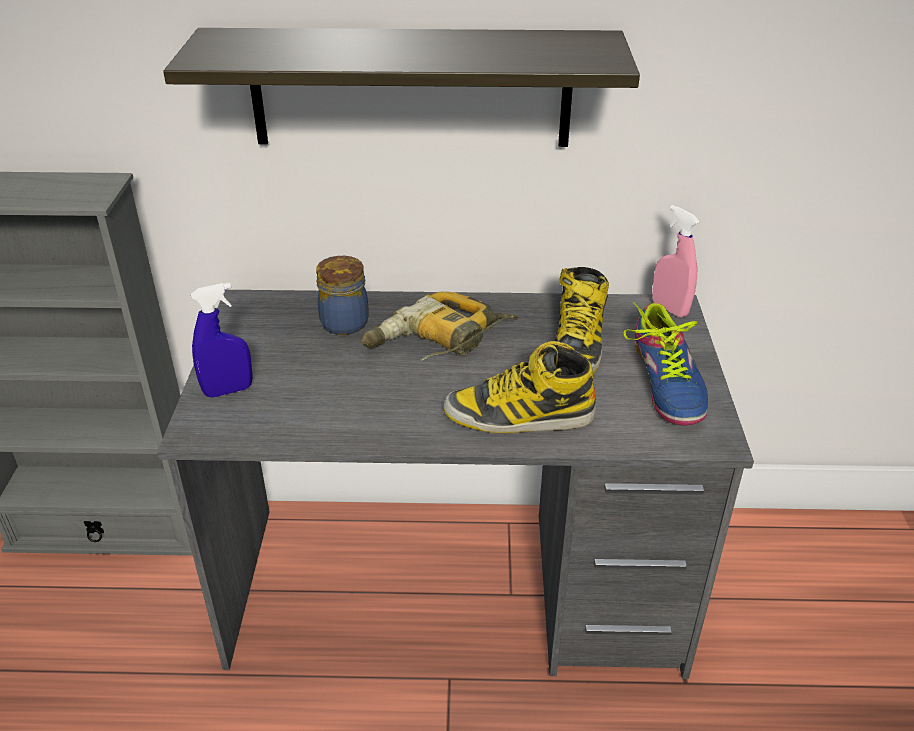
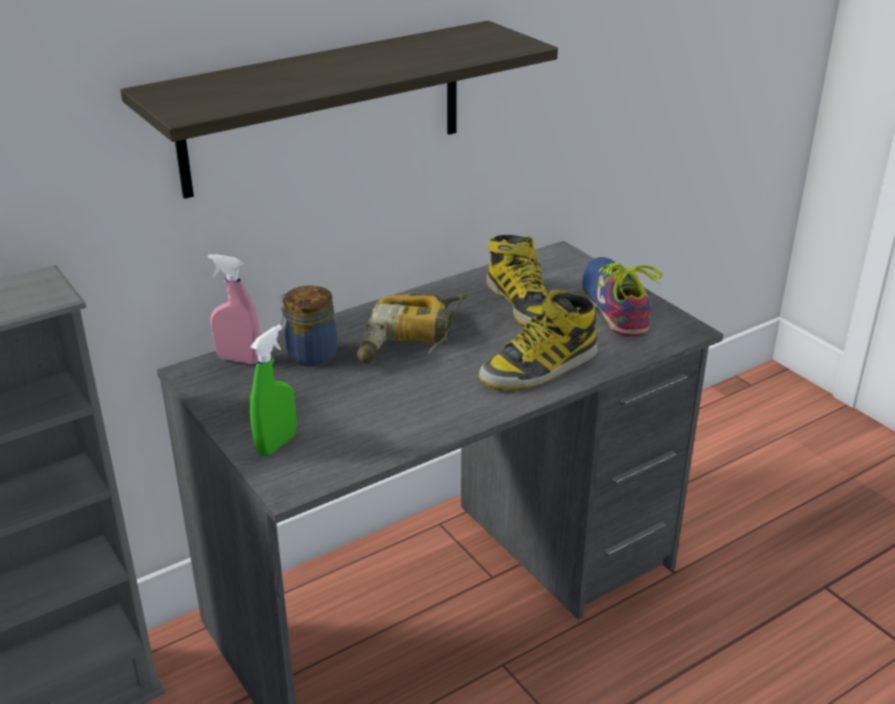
camera: 35 degrees left, 5 degrees down
(228, 390) = (276, 444): blue spray bottle -> green spray bottle
(667, 382) = (614, 305): shoe -> shoe turned 150 degrees counterclockwise
(669, 309) = (557, 256): pink spray bottle -> pink spray bottle (239, 359)

